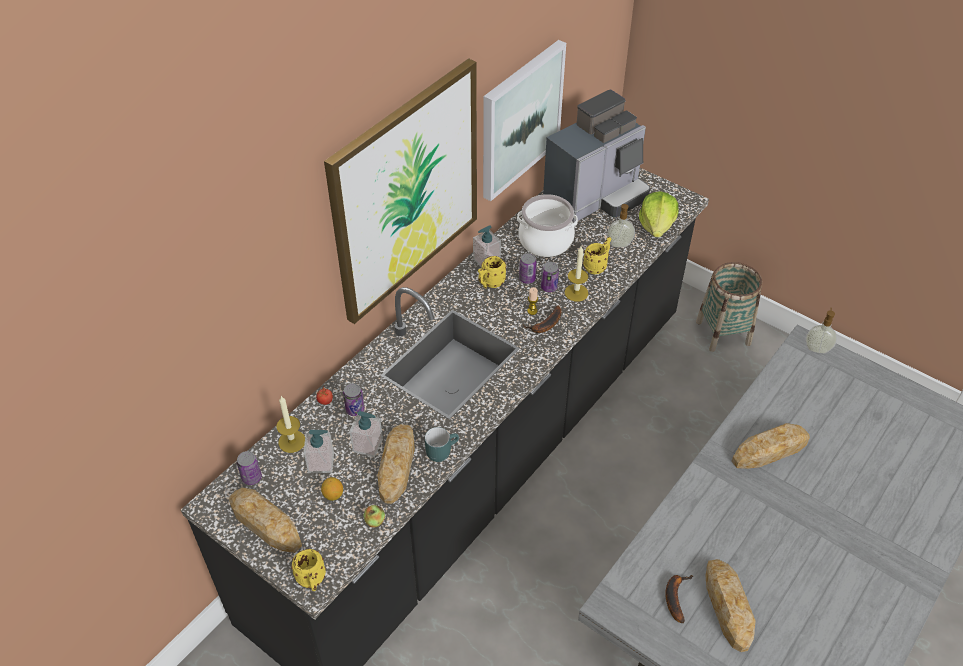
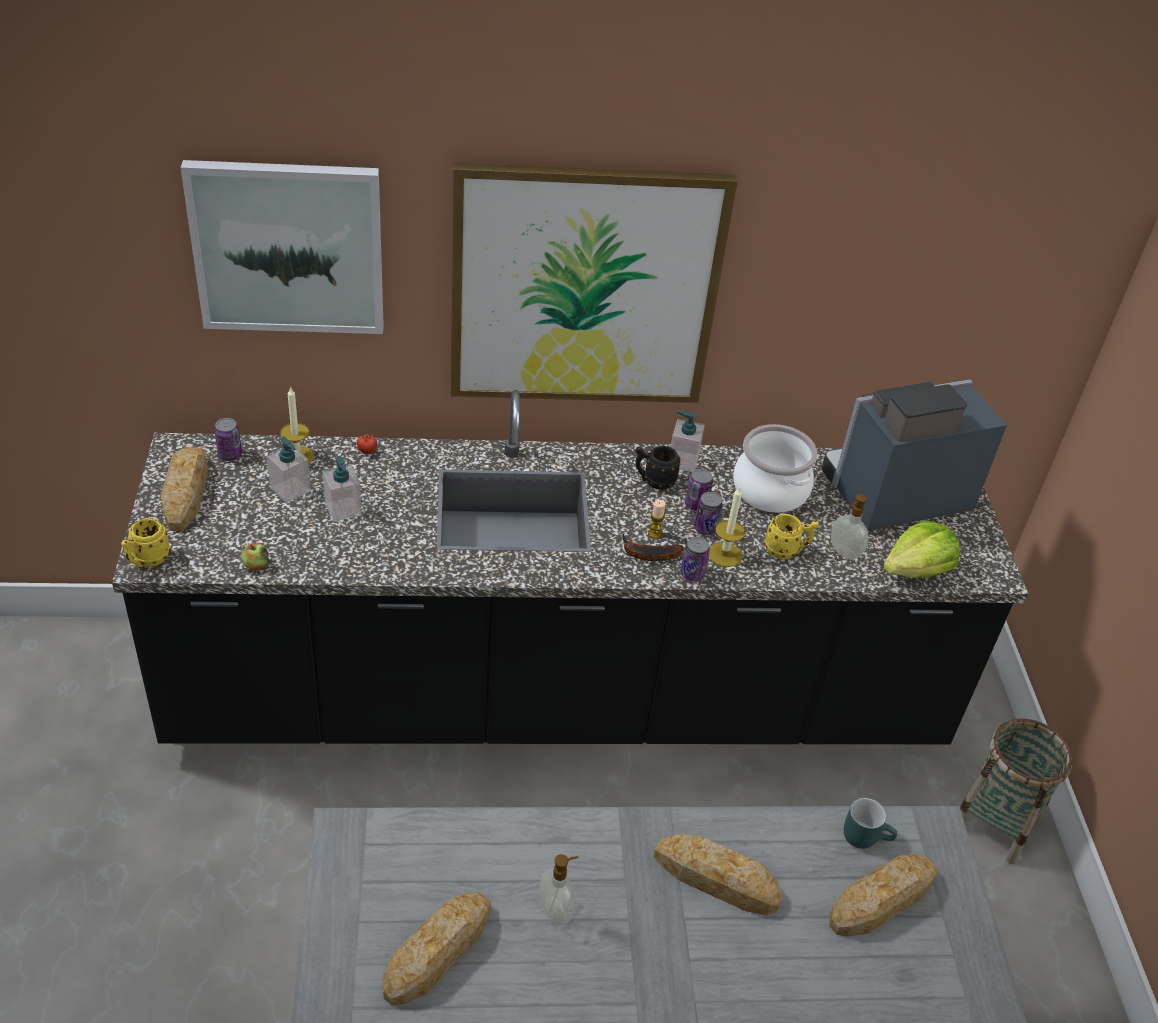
camera: 45 degrees right, 5 degrees down
(333, 495) = (260, 519): lemon -> none
(355, 410) = (378, 476): can -> can (692, 574)
(397, 465) = (339, 543): bread -> bread (882, 899)
(441, 450) = (389, 565): turquoise mug -> turquoise mug (865, 835)
(490, 284) = (654, 481): yellow mug -> black mug
(520, 119) = (824, 321): picture -> picture (288, 247)
(596, 197) = (892, 495): coffee machine -> coffee machine turned 150 degrees clockwise
(675, 596) = (407, 889): banana -> none
(817, 348) = (942, 848): soap dispenser -> soap dispenser (556, 910)

